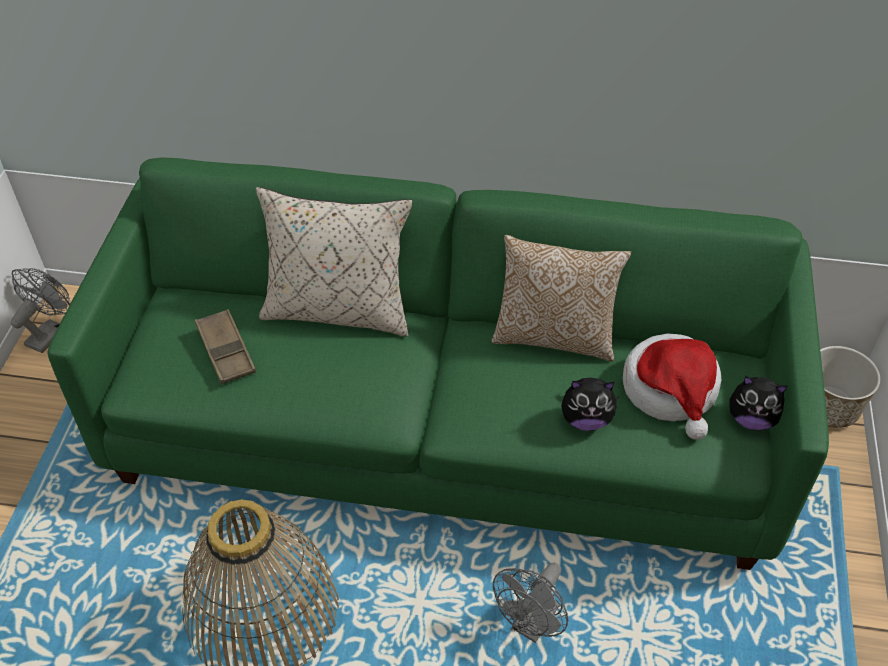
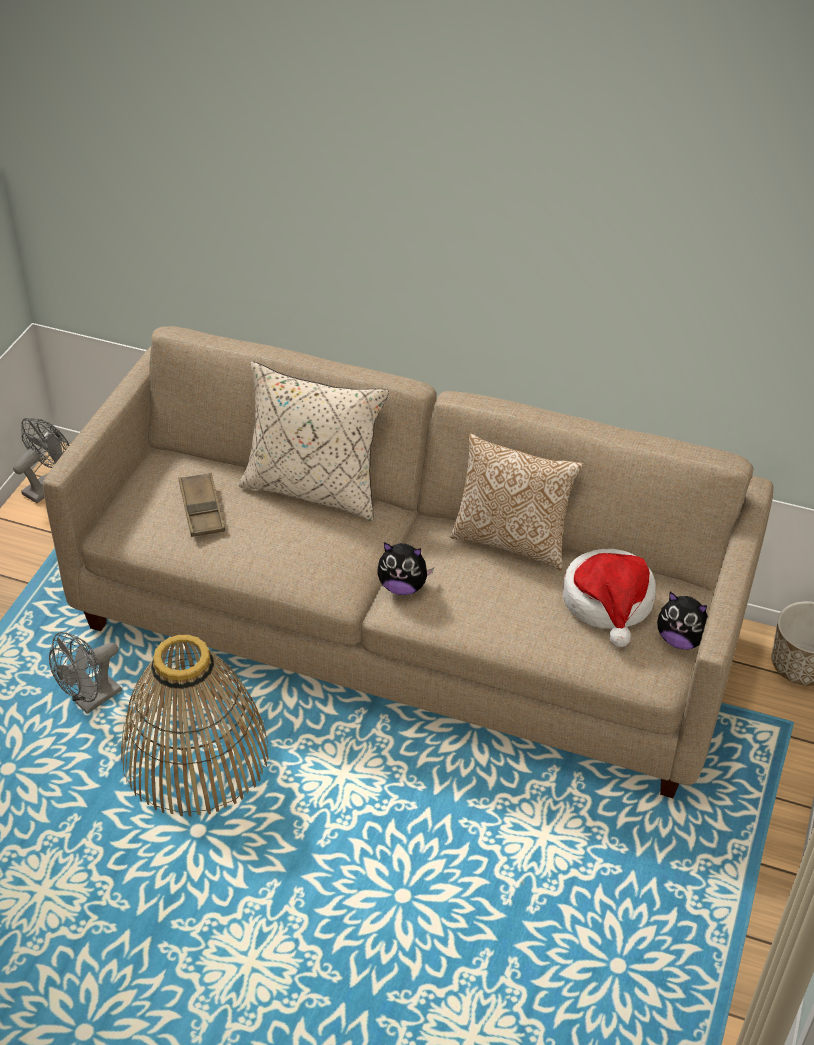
camera: 10 degrees right, 5 degrees down
(444, 429) = (406, 628): green sofa -> beige sofa
(531, 625) = (445, 811): grey fan -> grey fan (91, 701)
(586, 419) = (519, 616): plush toy -> plush toy (402, 587)

